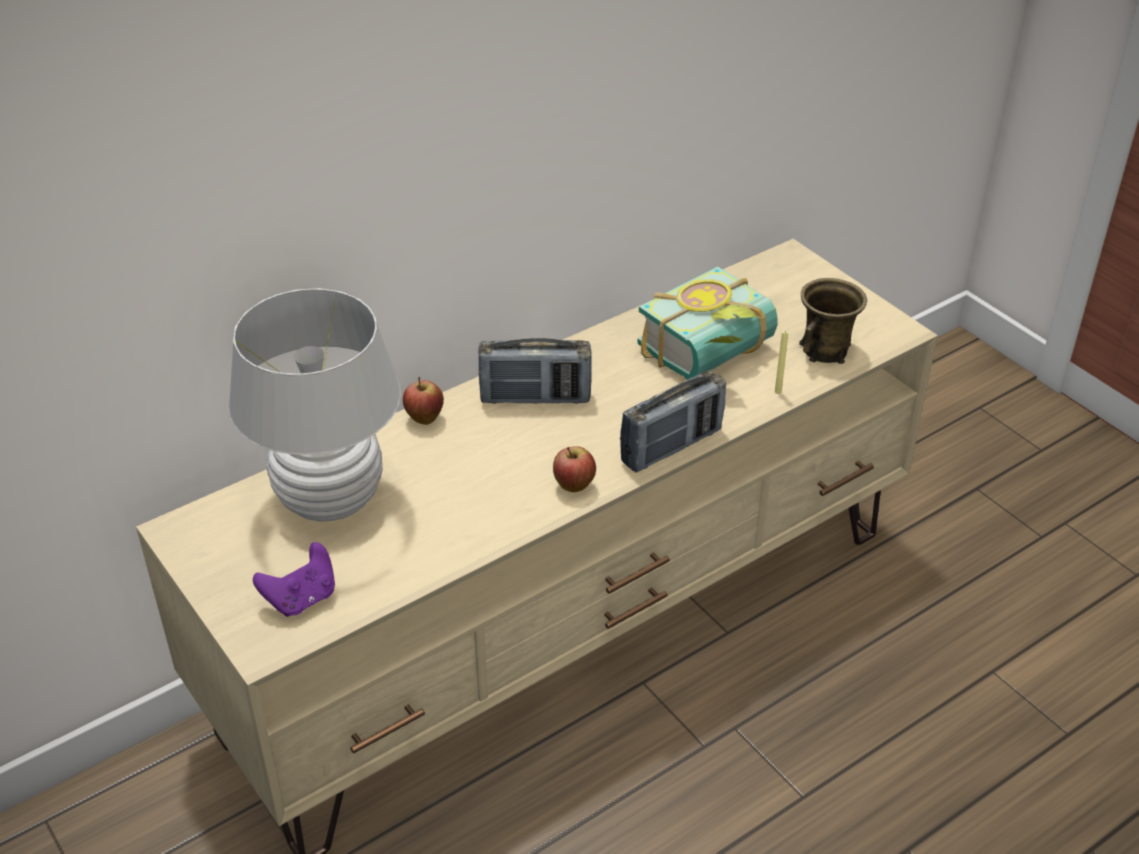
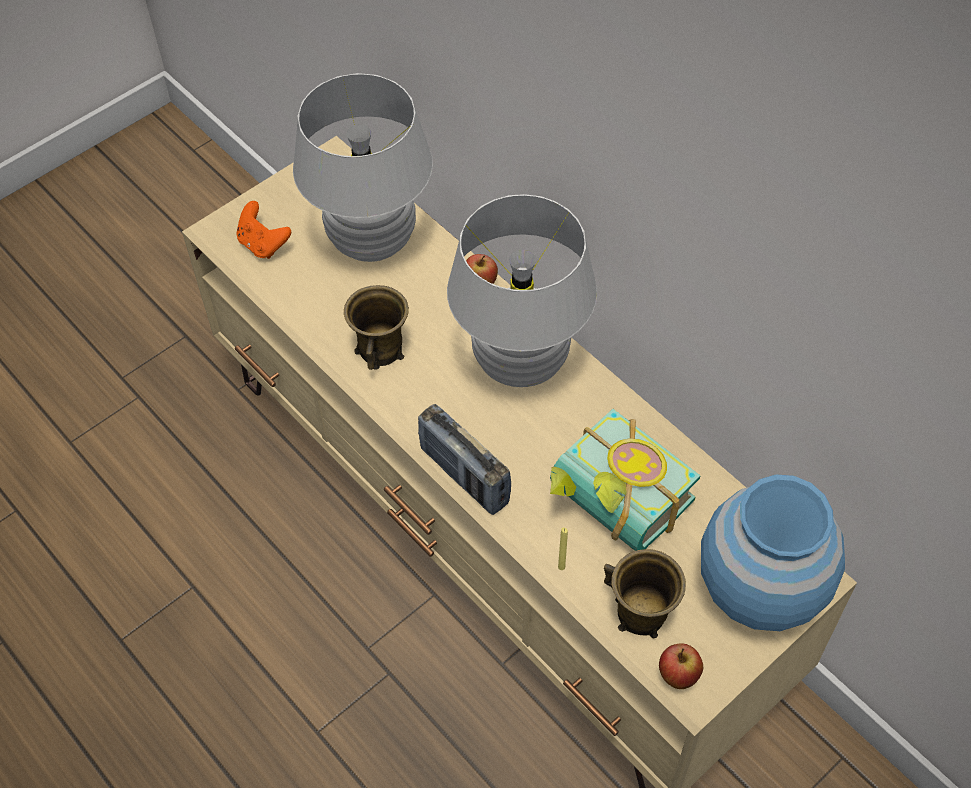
camera: 85 degrees right, 15 degrees up
(301, 599) = (263, 244): purple game controller -> orange game controller
(495, 499) = (381, 349): none -> brown mug
(535, 398) = (521, 362): radio -> white table lamp
(574, 486) = (402, 404): apple -> apple (677, 676)
(801, 284) = (760, 590): none -> blue vase

